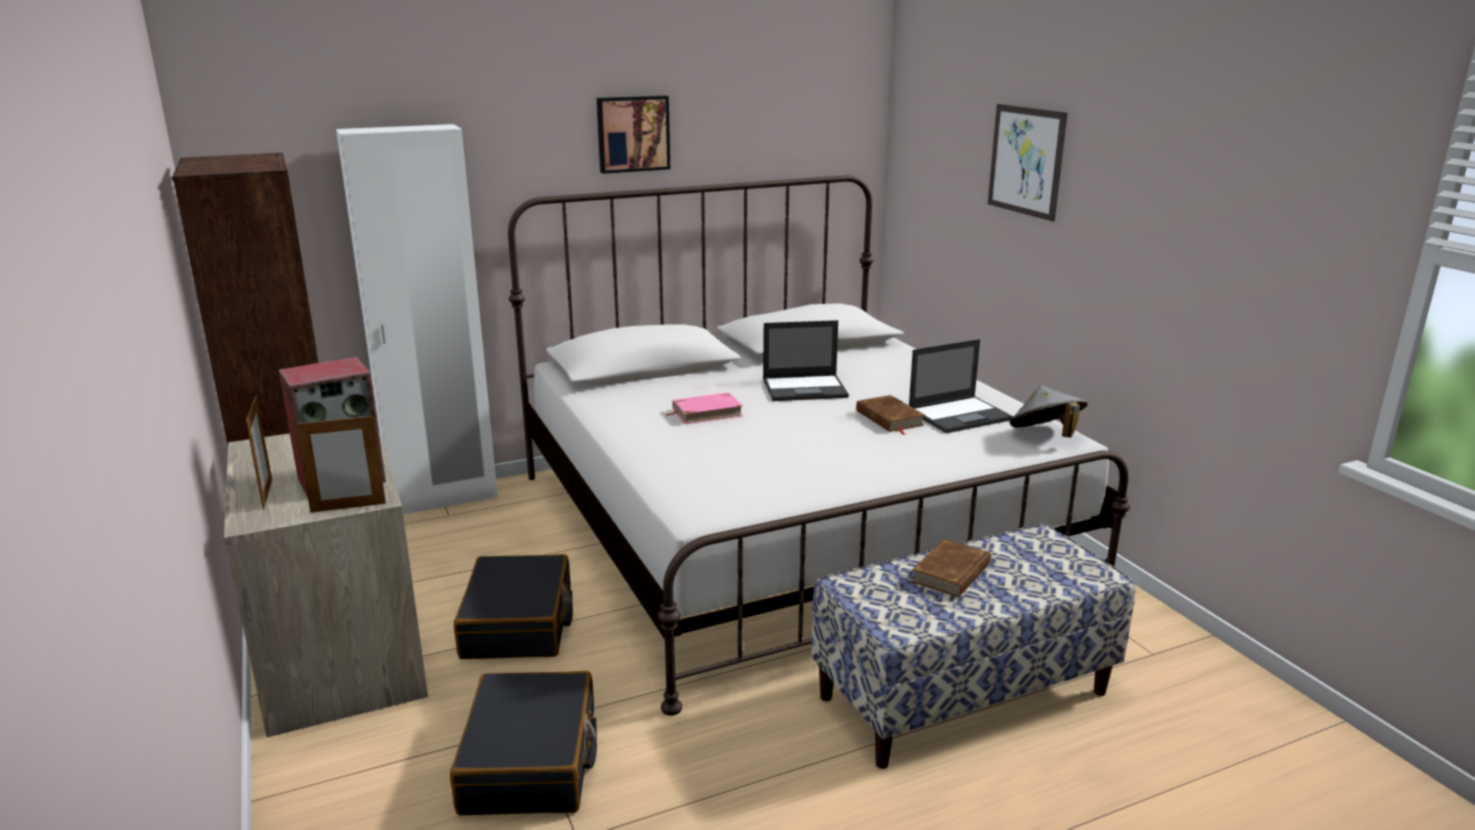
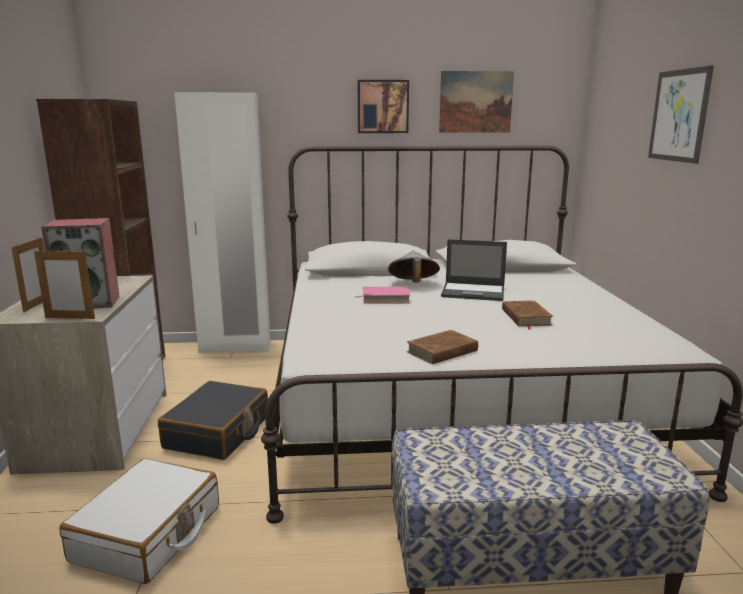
camera: 20 degrees right, 5 degrees down
(531, 762) = (148, 534): black suitcase -> white suitcase
(754, 121) = (475, 102): none -> picture
(952, 573) = (519, 447): brown book -> brown book (442, 351)
(960, 415) = (590, 322): laptop -> none
(1045, 436) = (661, 345): grey hat -> grey hat (413, 284)

